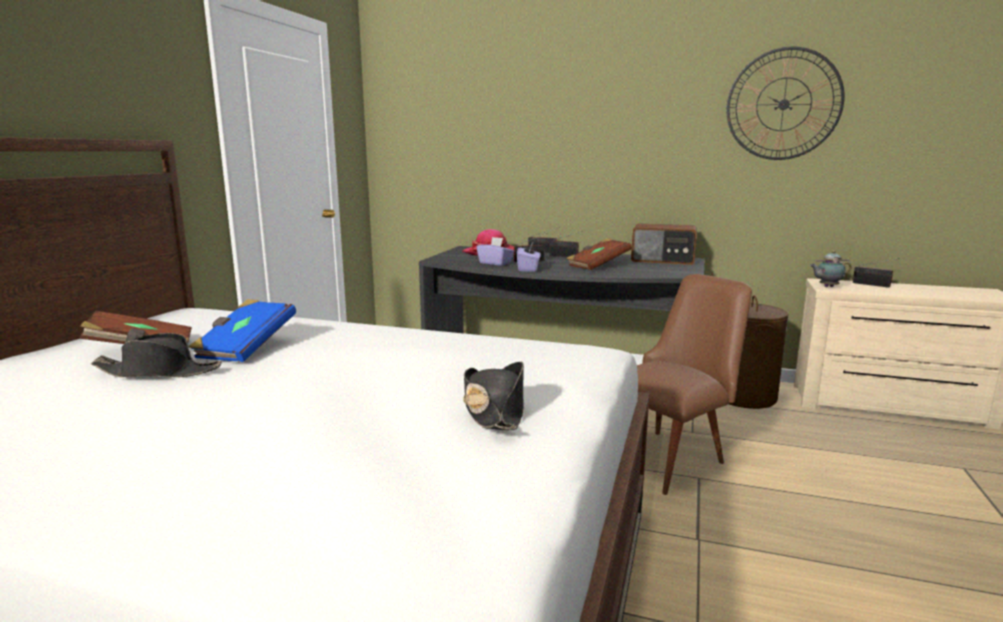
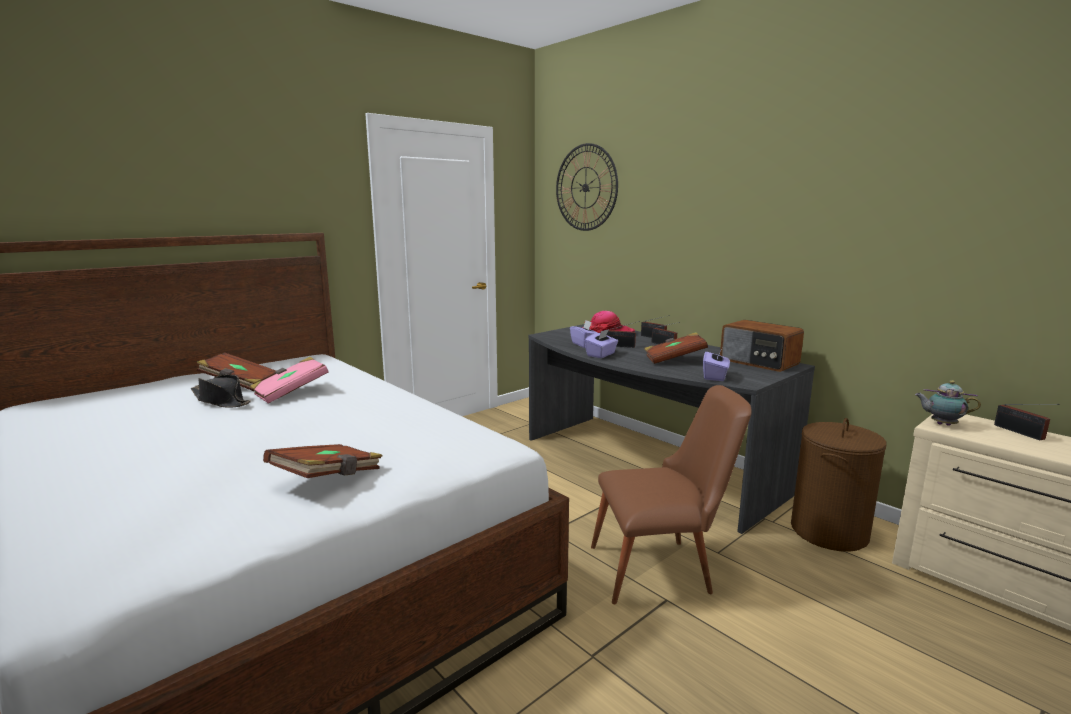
camera: 30 degrees right, 0 degrees up
(246, 348) = (290, 393): blue book -> pink book
(494, 410) = (328, 479): black hat -> brown book
(655, 273) = (715, 376): none -> purple tissue box
(783, 104) = (921, 194): wall clock -> wall clock (585, 187)

